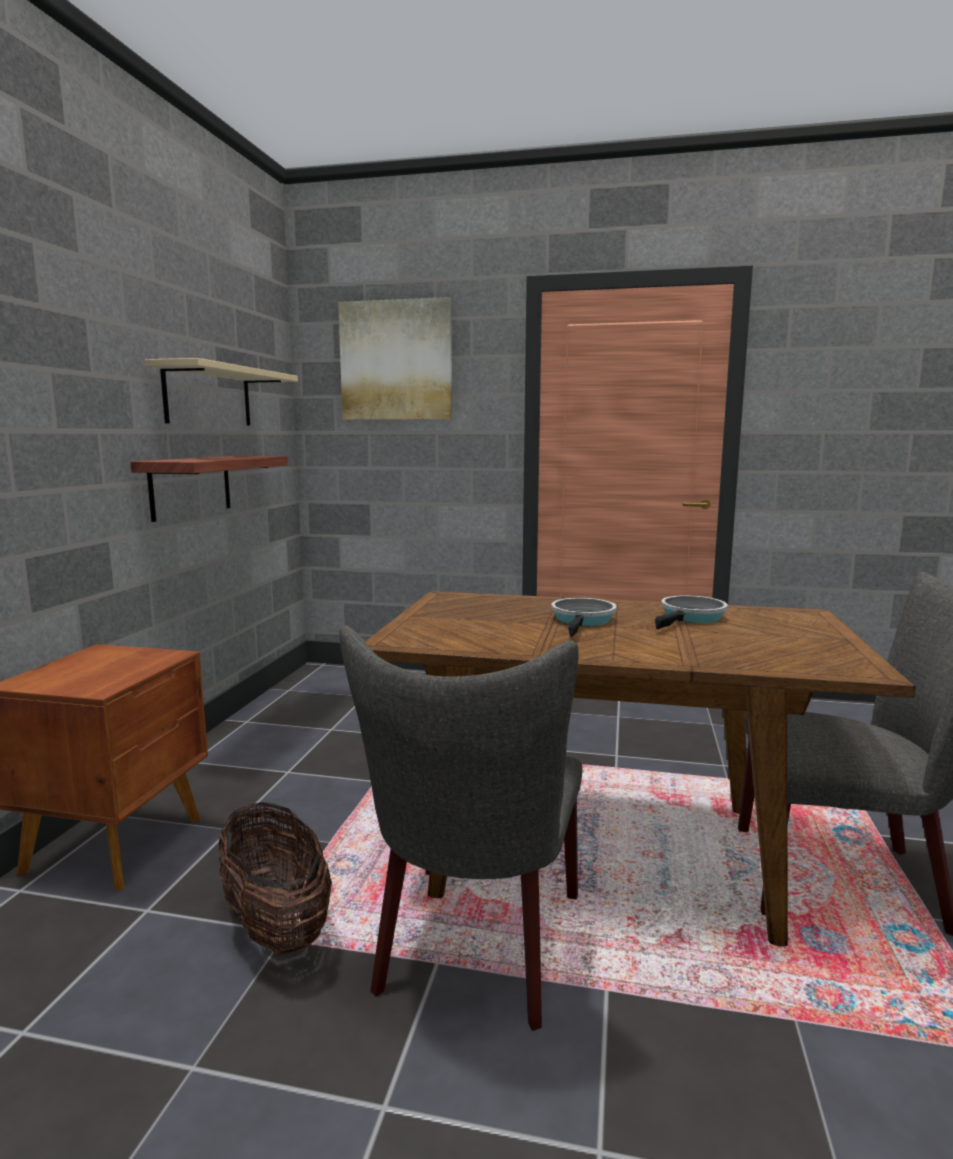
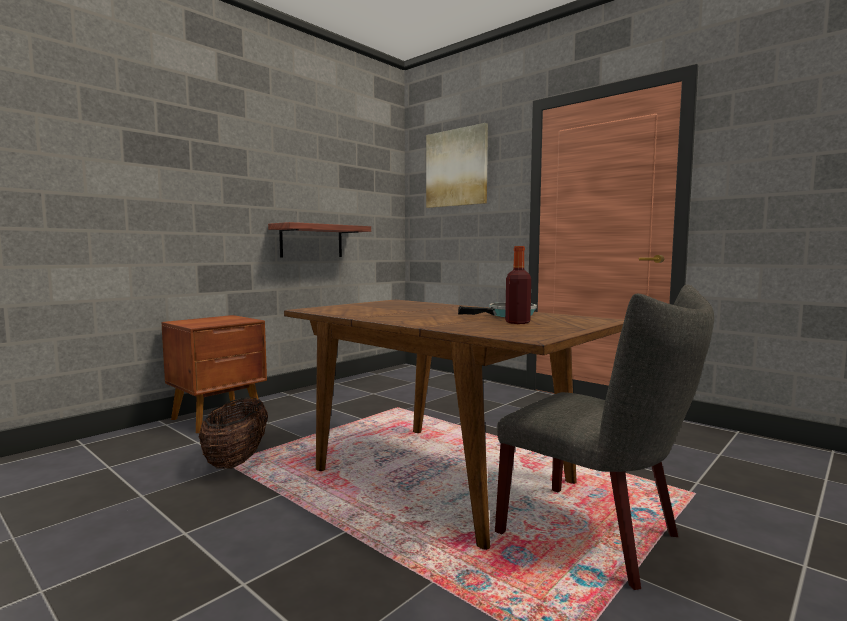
camera: 30 degrees right, 5 degrees down
(209, 396) = (330, 192): beige shelf -> none
(476, 950) = (306, 495): grey chair -> none
(583, 621) = (434, 311): frying pan -> none
(750, 635) = (517, 322): none -> bottle

